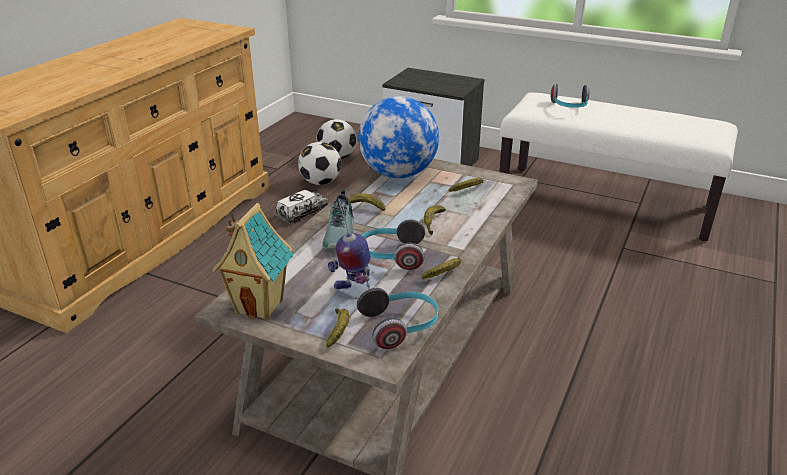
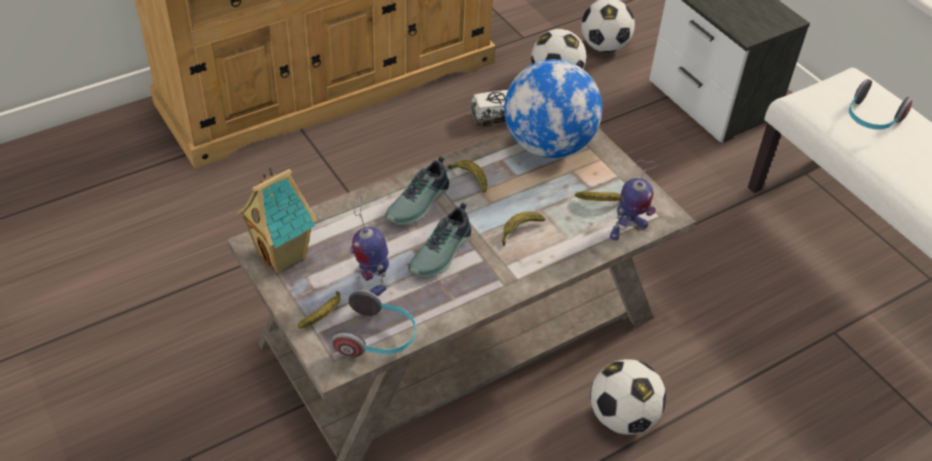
camera: 30 degrees right, 15 degrees up
(392, 255) = (442, 253): headphones -> shoe
(445, 273) = (471, 299): banana -> none
(503, 197) = (627, 230): none -> toy robot
(556, 349) = (622, 417): none -> football

